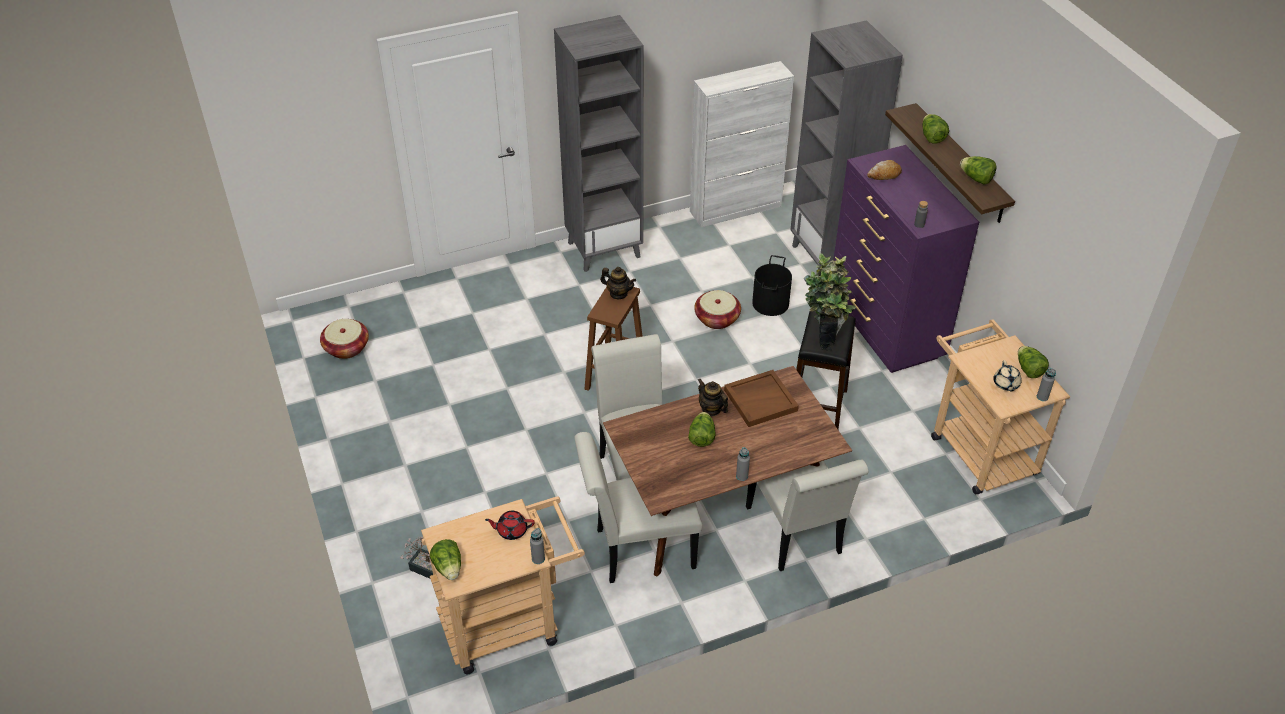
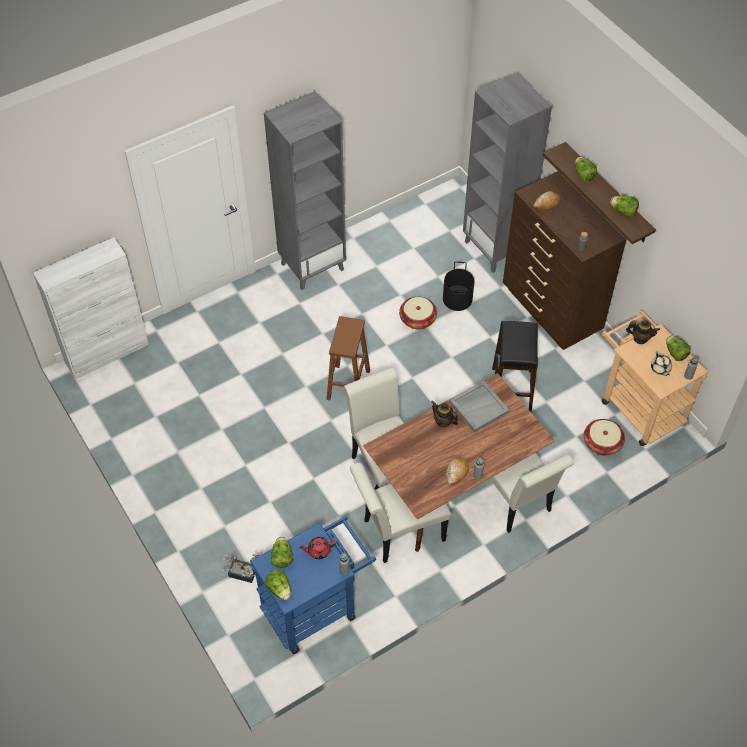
camera: 10 degrees left, 10 degrees up
(346, 348) = (123, 390): basket -> basket (602, 443)
(509, 622) = (316, 607): beige cart -> blue cart
(618, 294) = (349, 327): teapot -> teapot (640, 338)
(701, 437) = (441, 447): lettuce -> lettuce (282, 557)
(714, 470) = (456, 473): none -> bread
(736, 209) = (412, 212): white cabinet -> white cabinet (107, 353)
(761, 400) = (479, 407): brown tray -> grey tray
(824, 336) = (517, 344): potted plant -> none
(884, 329) = (551, 310): purple dresser -> brown dresser

